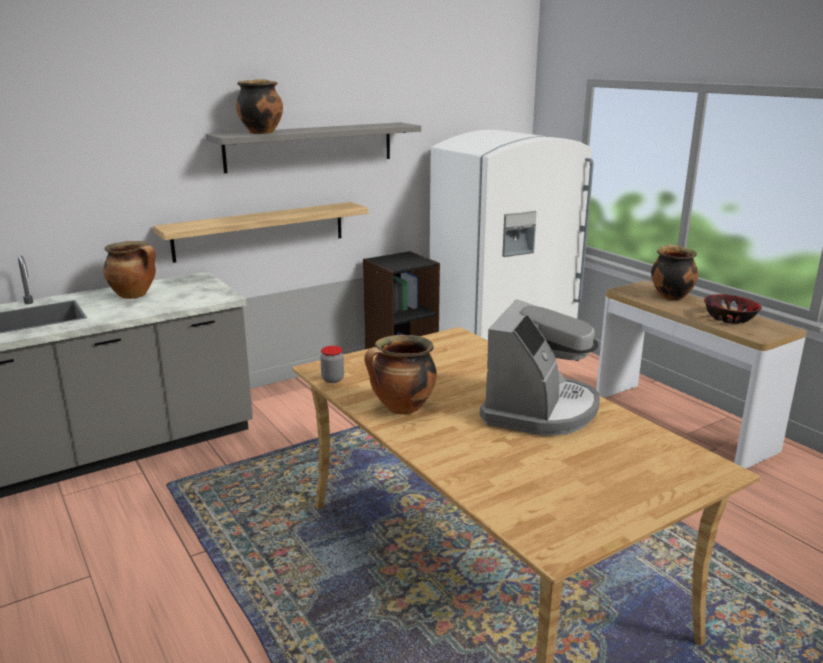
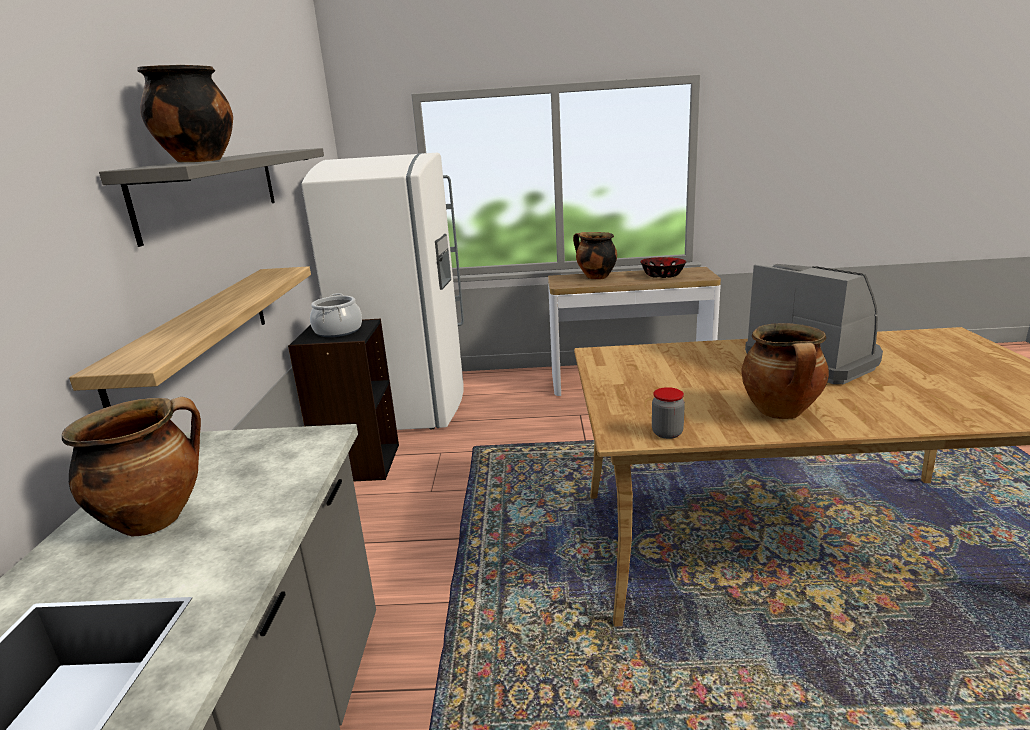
camera: 55 degrees left, 0 degrees up
(401, 261) = (338, 331): none -> cooking pot

